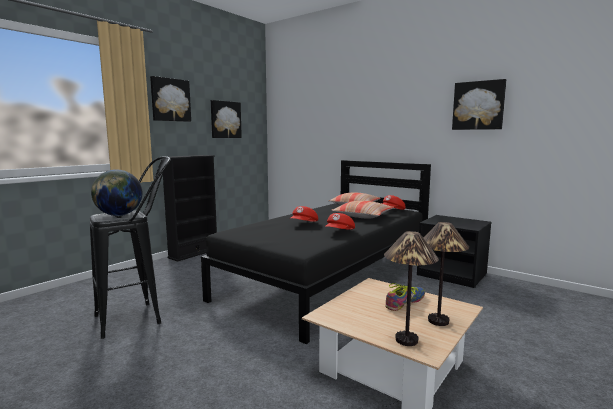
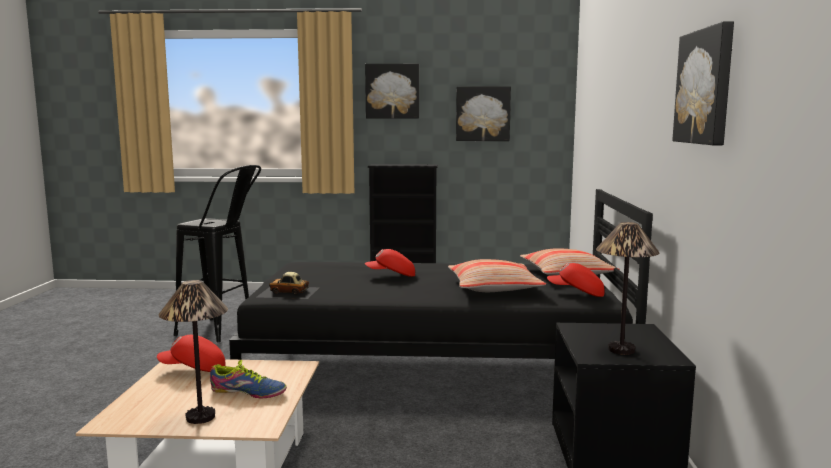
camera: 55 degrees right, 0 degrees up
(119, 215) = (210, 222): globe -> none
(302, 244) = (288, 292): none -> toy car
(340, 232) = (373, 294): red cap -> red cap (193, 370)
(406, 340) = (133, 409): table lamp -> table lamp (620, 350)

